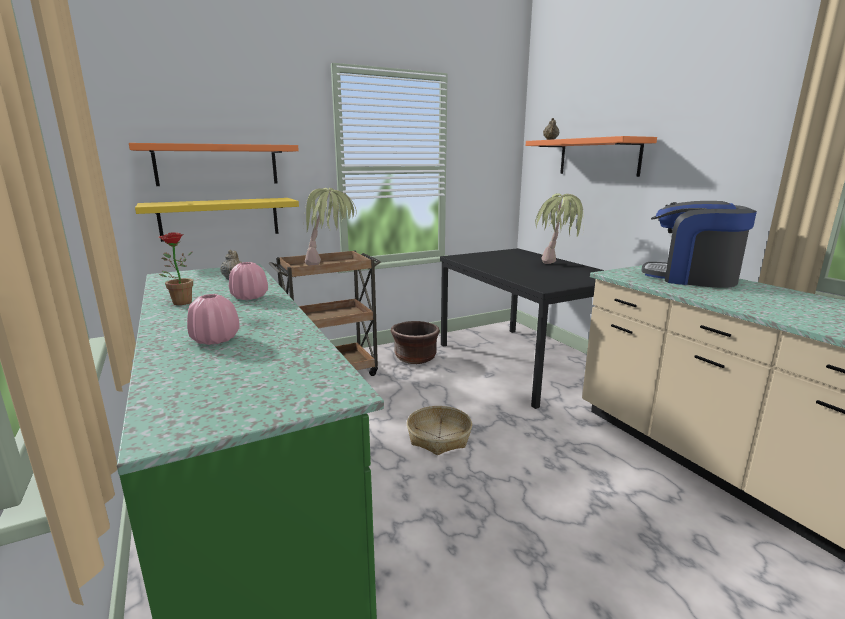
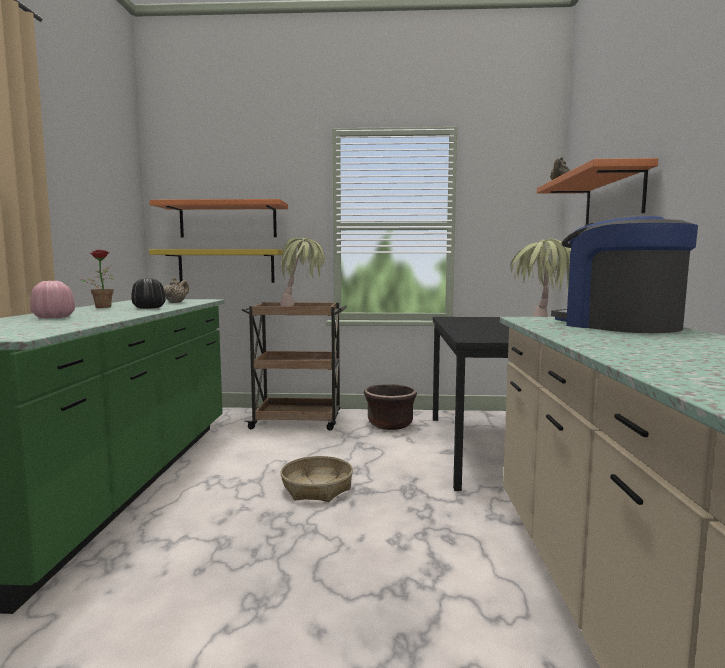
camera: 30 degrees right, 10 degrees down
(249, 297) = (149, 308): pink vase -> black vase

